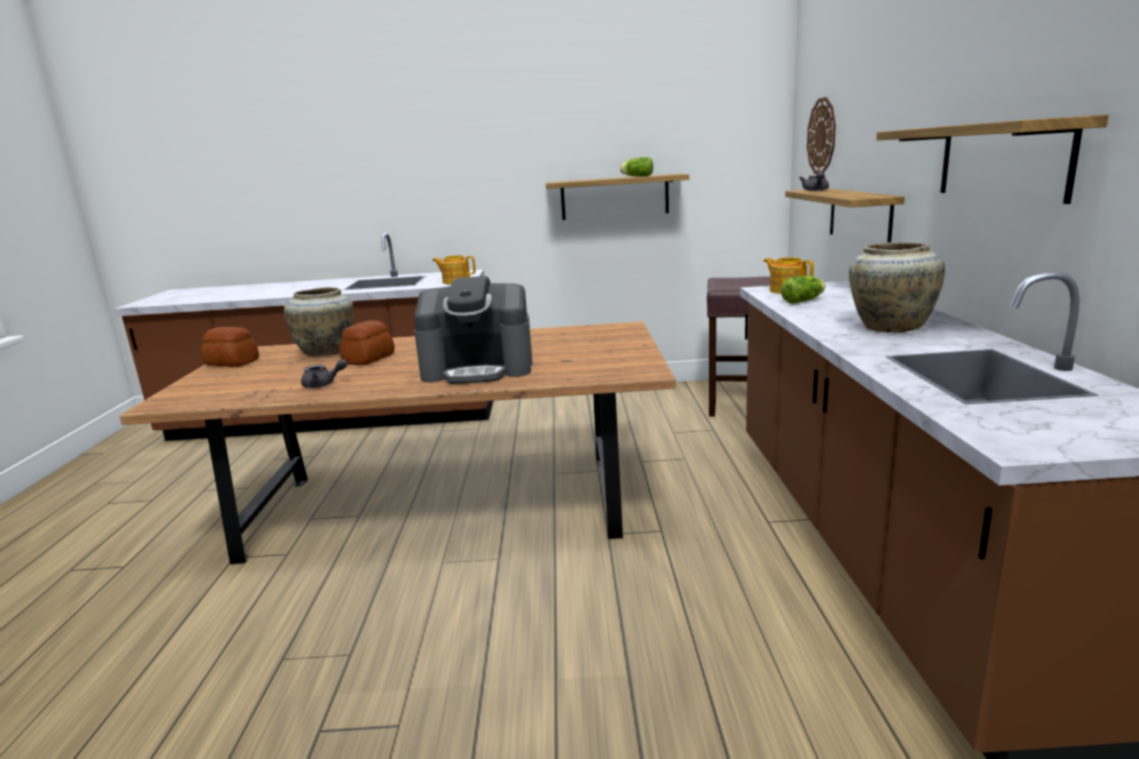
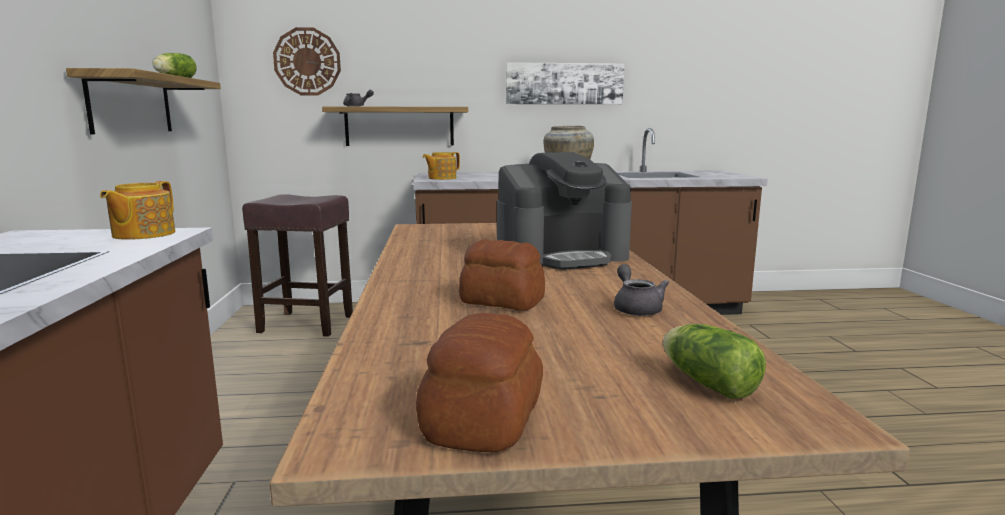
camera: 95 degrees left, 5 degrees down
(327, 352) = (439, 334): beige vase -> none
(479, 369) = (562, 256): coffee machine -> coffee machine turned 75 degrees clockwise
(804, 301) = (483, 178): lettuce -> lettuce (705, 382)
(1002, 160) = (564, 84): shelf -> picture

